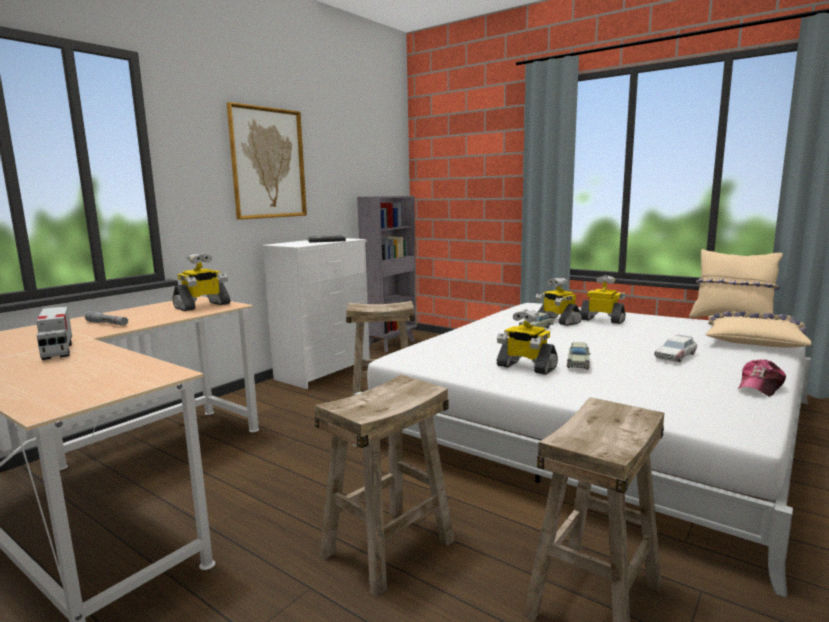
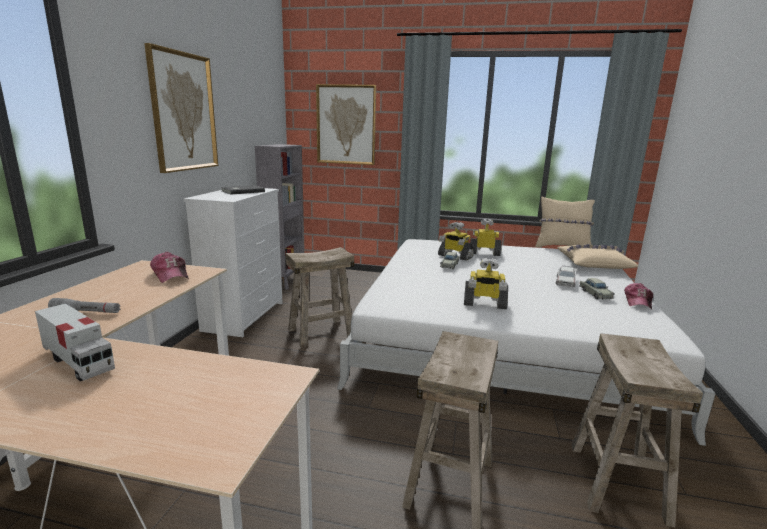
camera: 25 degrees left, 5 degrees up
(202, 306) = (171, 275): toy robot -> cap
(467, 171) = (346, 125): none -> picture
(578, 363) = (516, 295): beige toy car -> beige toy car (595, 294)

